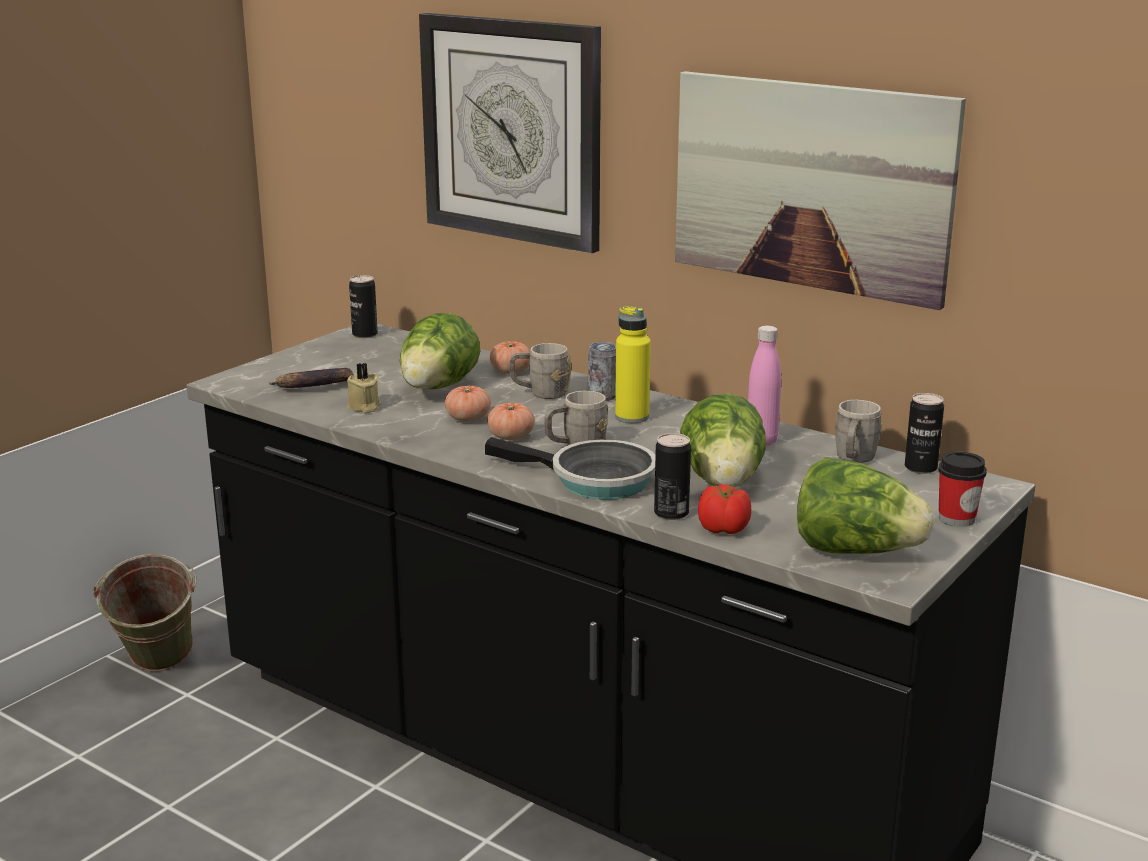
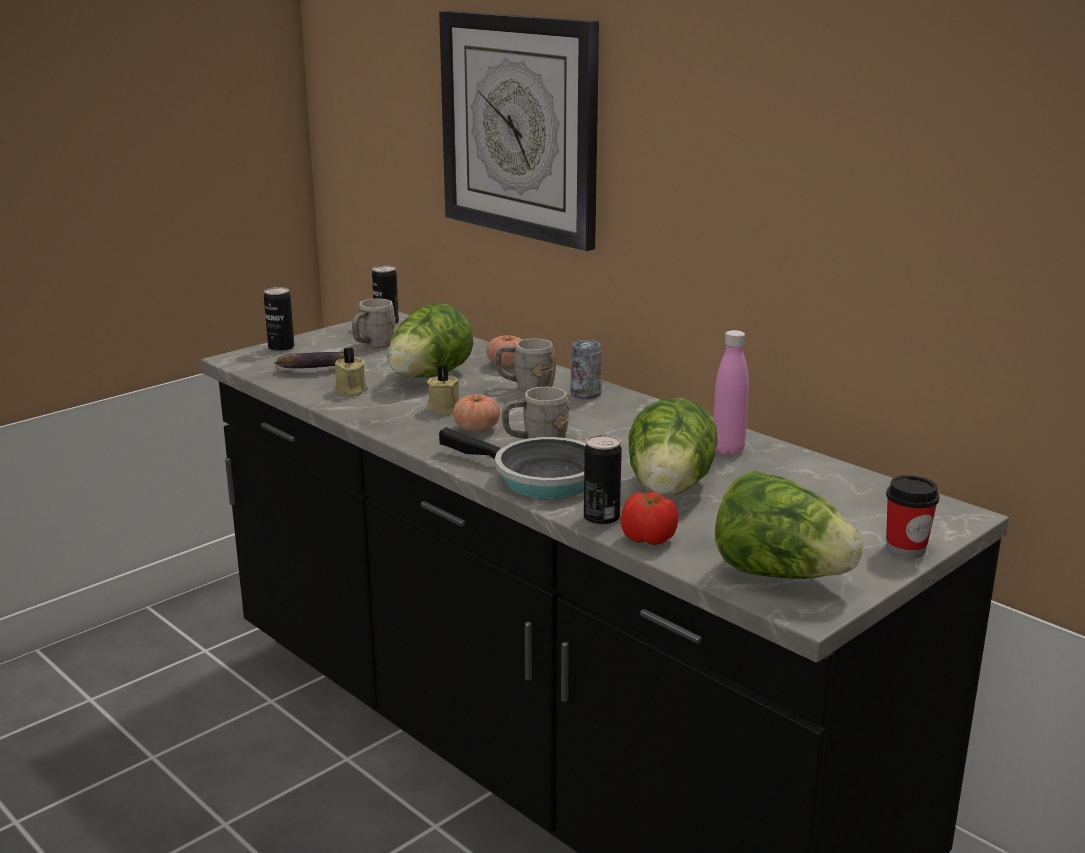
camera: 10 degrees right, 0 degrees up
(156, 669) = (186, 623): green bucket -> none
(468, 418) = (444, 408): tomato -> beige candle
(632, 417) = (605, 417): yellow bottle -> none
(810, 185) = (792, 186): picture -> none
(853, 459) = (817, 476): grey mug -> grey mug (373, 346)
(920, 468) = (886, 490): can -> can (281, 348)

